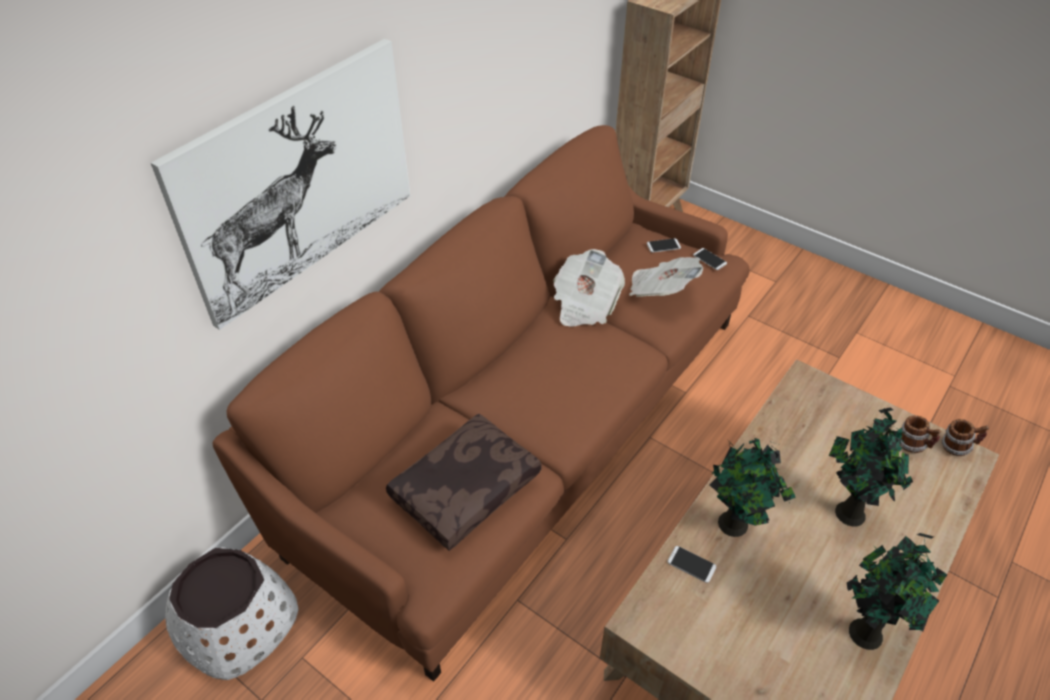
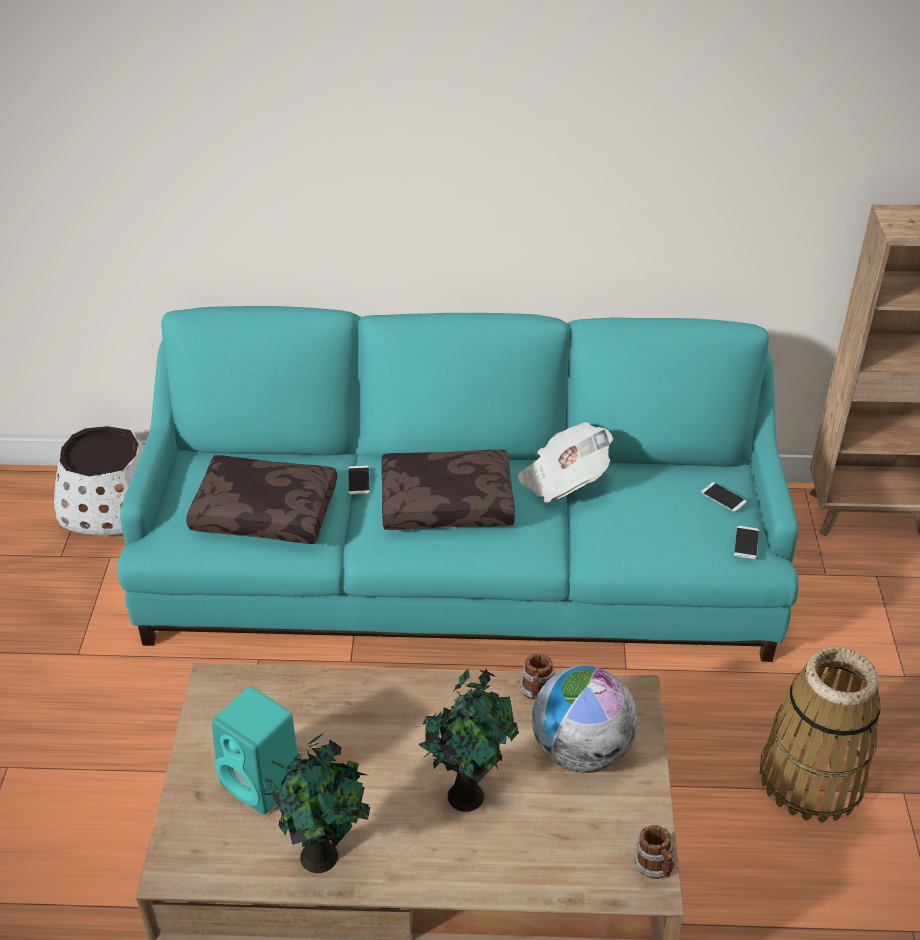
camera: 55 degrees right, 5 degrees down
(299, 180) = (313, 170): picture -> none
(526, 423) = (461, 566): brown sofa -> turquoise sofa
(554, 373) = (448, 501): none -> brown pillow
(661, 290) = (646, 524): newspaper -> none
(691, 564) = (301, 694): phone -> phone (358, 480)
(735, 525) = (374, 709): potted plant -> none
(772, 636) = (264, 782): none -> turquoise speaker
(824, 361) = (811, 777): none -> basket
(841, 431) = (581, 751): none -> globe
(912, 445) = (618, 823): mug -> mug (536, 692)

